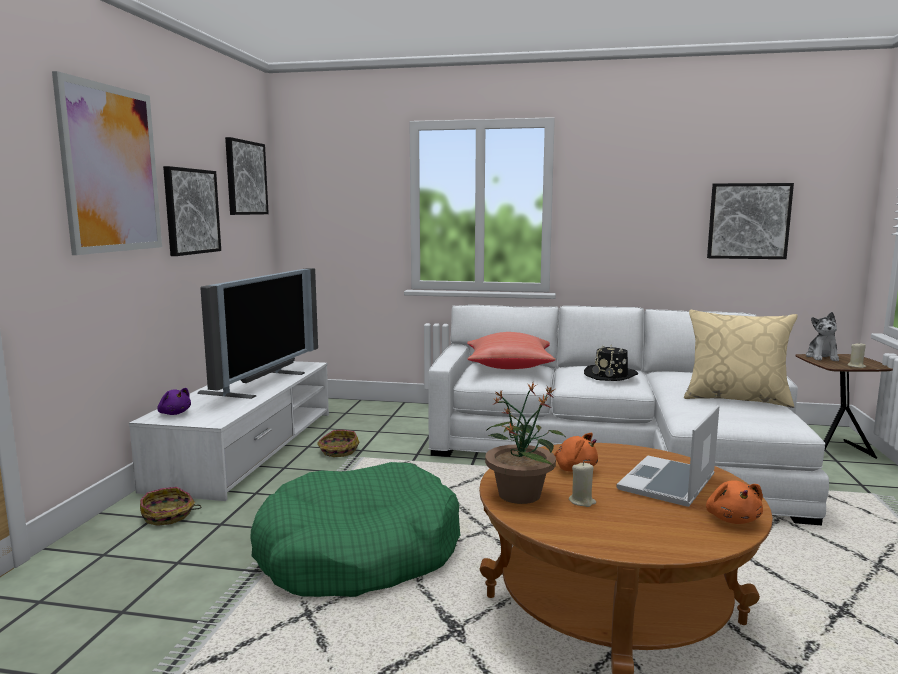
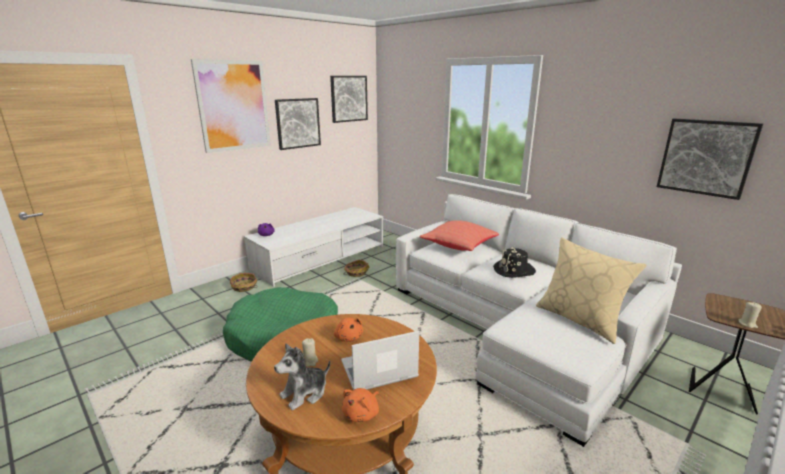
camera: 35 degrees right, 10 degrees up
(263, 383) = (330, 224): television -> none
(520, 494) = (292, 343): potted plant -> none
(822, 357) = (731, 303): plush toy -> plush toy (304, 393)

